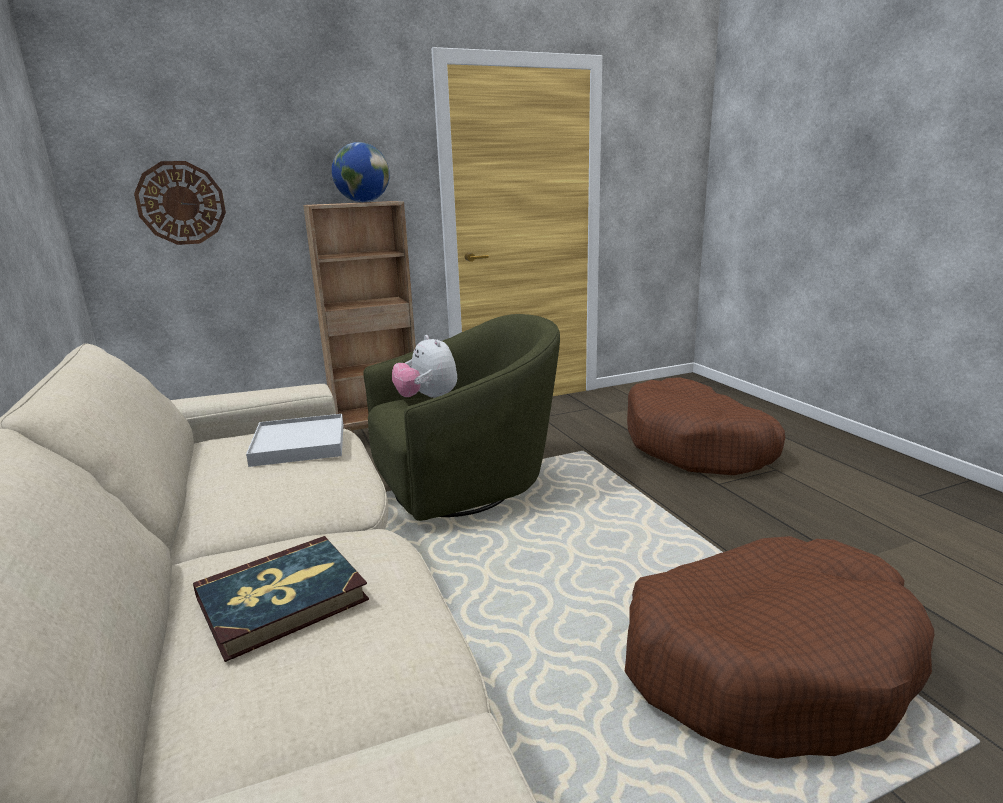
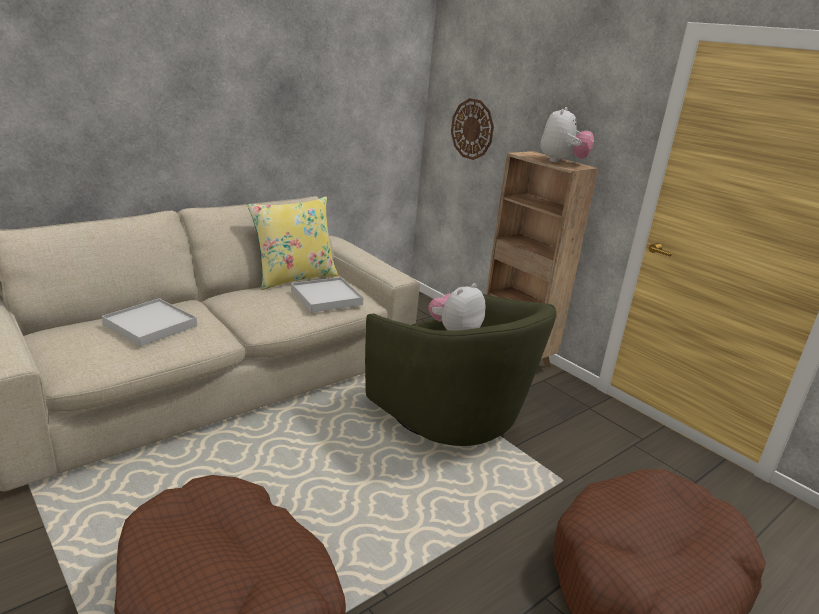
camera: 70 degrees right, 5 degrees up
(191, 466) = (294, 278): none -> yellow pillow
(282, 599) = (150, 325): book -> white tray
(363, 202) = (562, 161): globe -> plush toy

